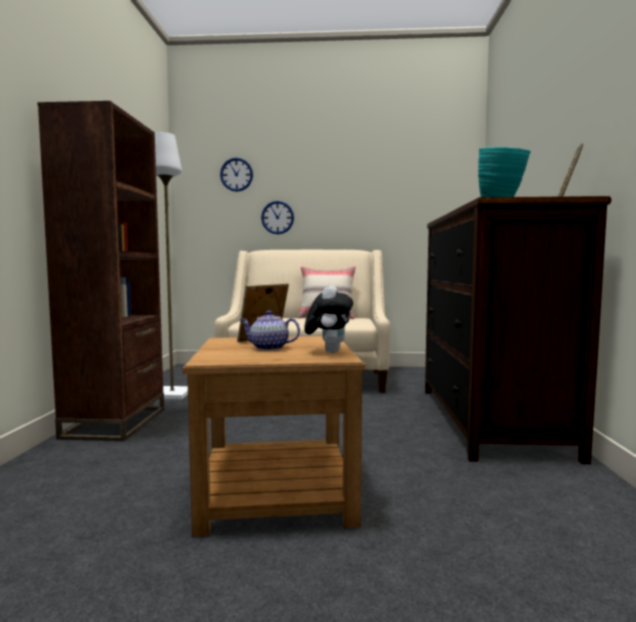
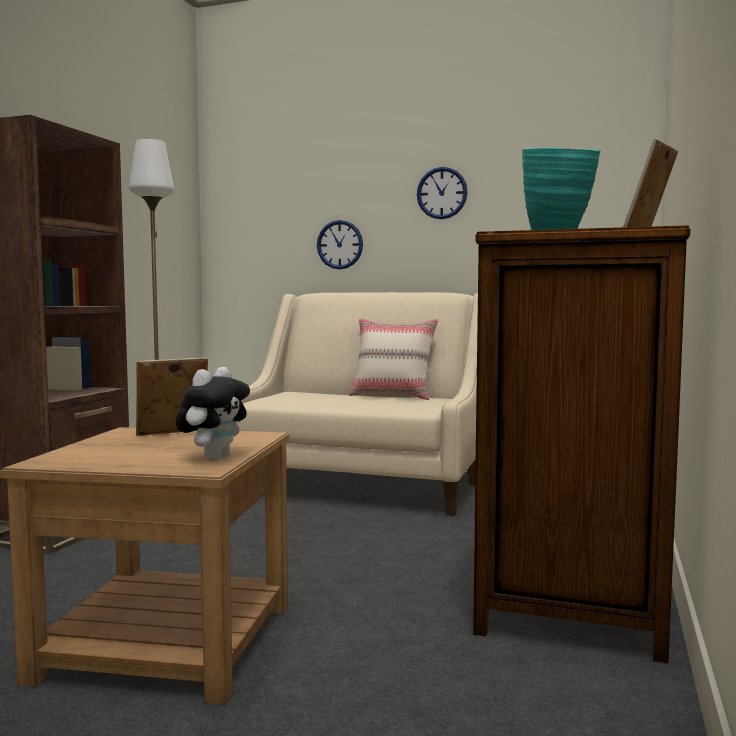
camera: 15 degrees right, 0 degrees up
(236, 174) = (284, 184): wall clock -> wall clock (442, 193)
(268, 348) = (151, 448): teapot -> none

